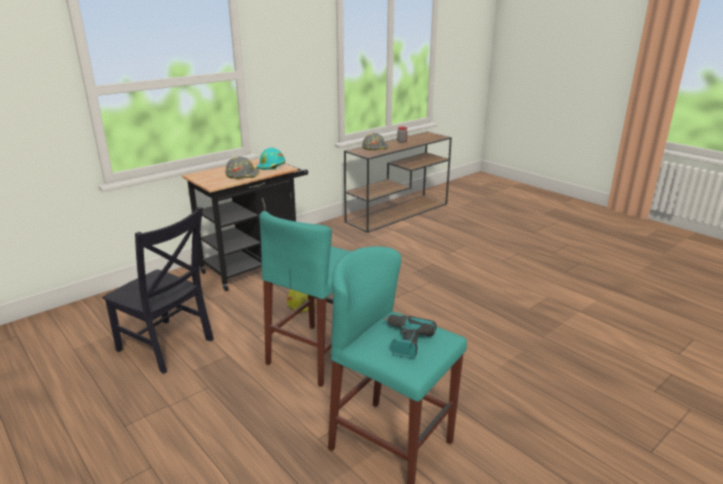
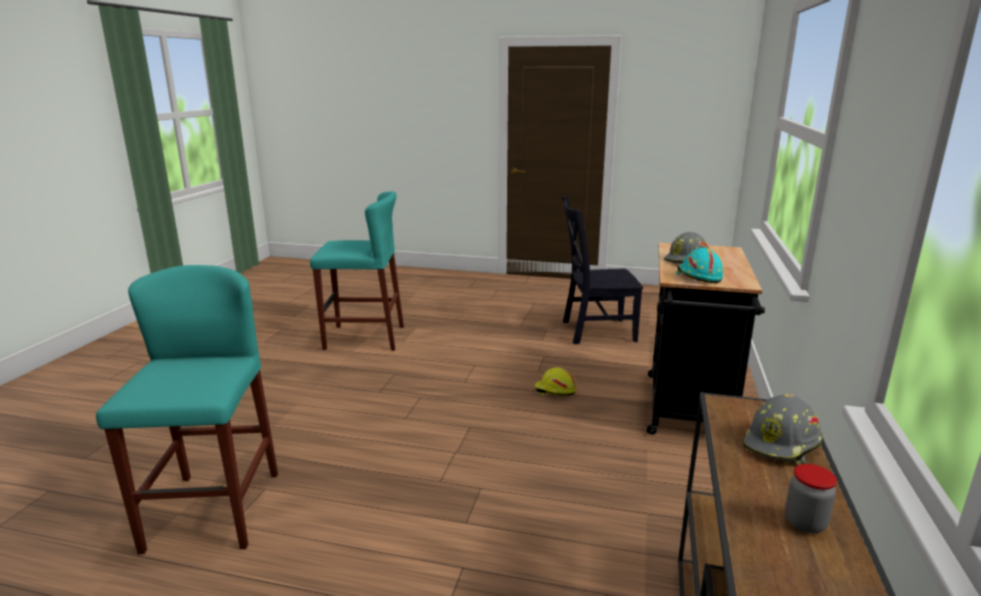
camera: 145 degrees right, 5 degrees down
(316, 354) = (477, 361): turquoise stool -> turquoise stool (213, 511)
(405, 341) = (348, 245): power drill -> none

